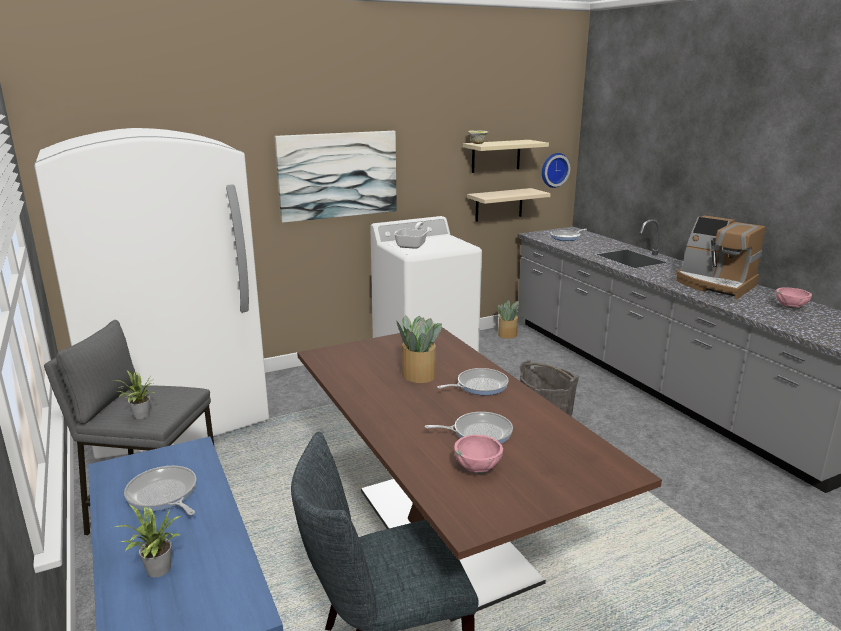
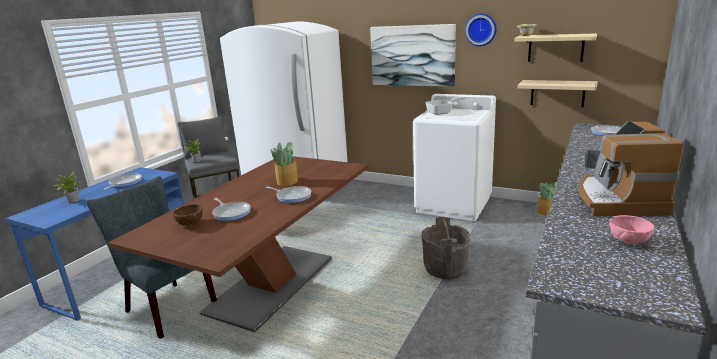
camera: 55 degrees right, 0 degrees up
(477, 468) = (190, 223): pink bowl -> brown bowl
(553, 170) = (630, 65): wall clock -> wall clock (481, 29)

